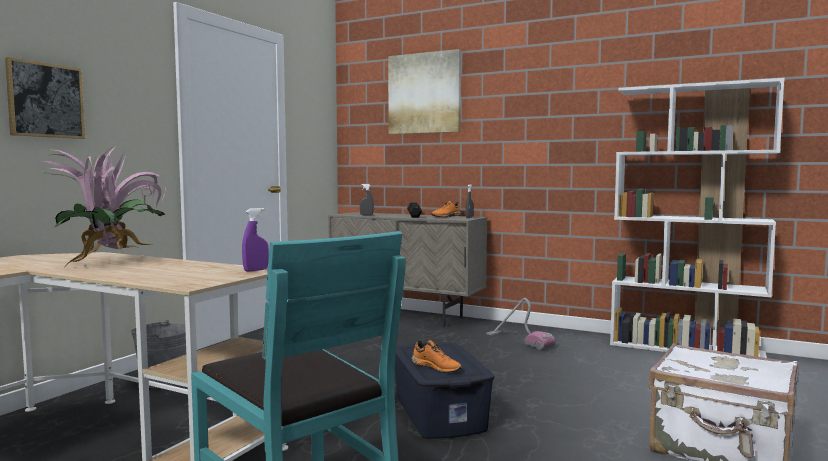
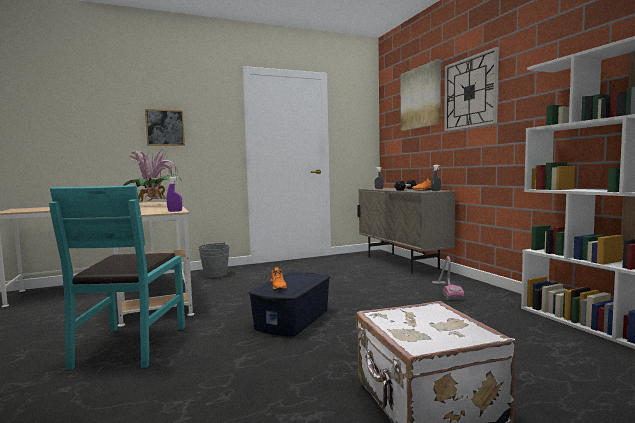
camera: 40 degrees right, 0 degrees up
(509, 99) = (470, 92): none -> wall clock

